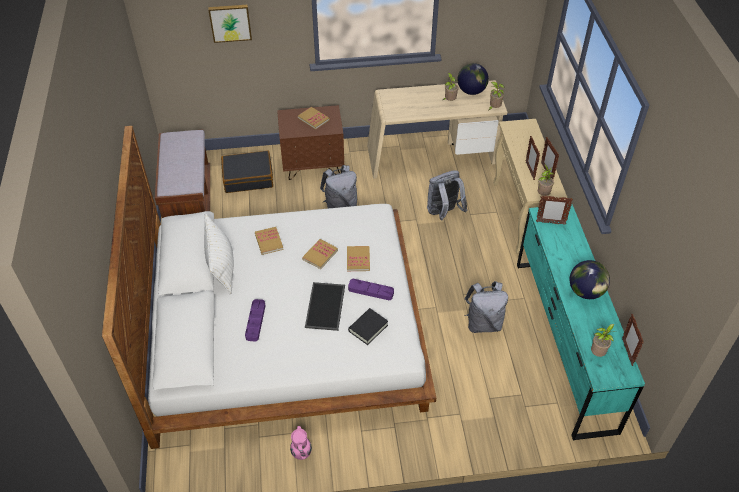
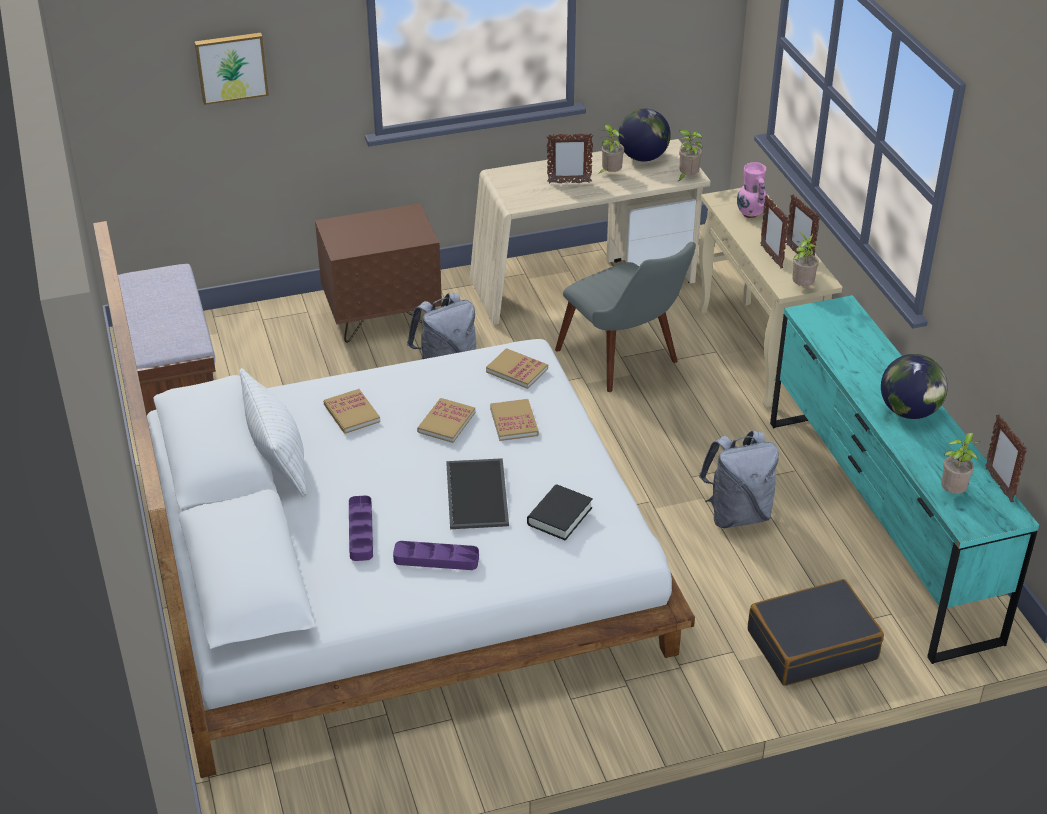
camera: 10 degrees left, 10 degrees down
(248, 177) = (271, 347): black suitcase -> black suitcase (812, 644)
(301, 454) = (475, 748): pink vase -> pink vase (750, 214)
(313, 119) = (382, 227): book -> book (517, 370)
(371, 291) = (548, 464): purple tray -> purple tray (436, 559)
(443, 213) = (627, 362): grey backpack -> grey chair
(550, 223) = (825, 324): picture frame -> picture frame (568, 182)

